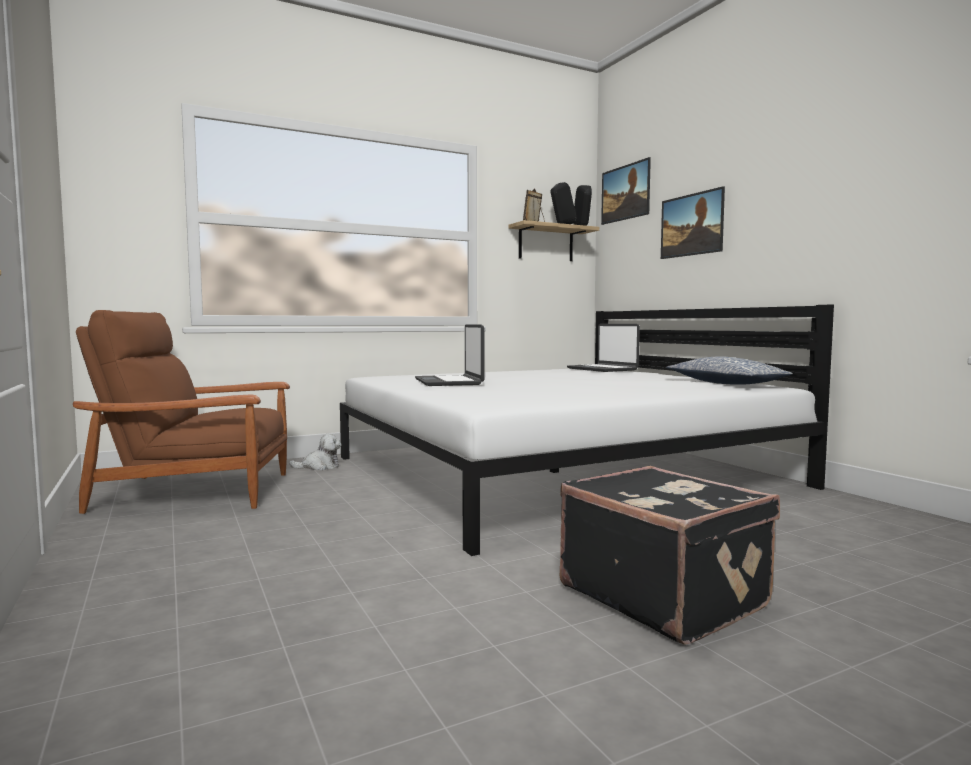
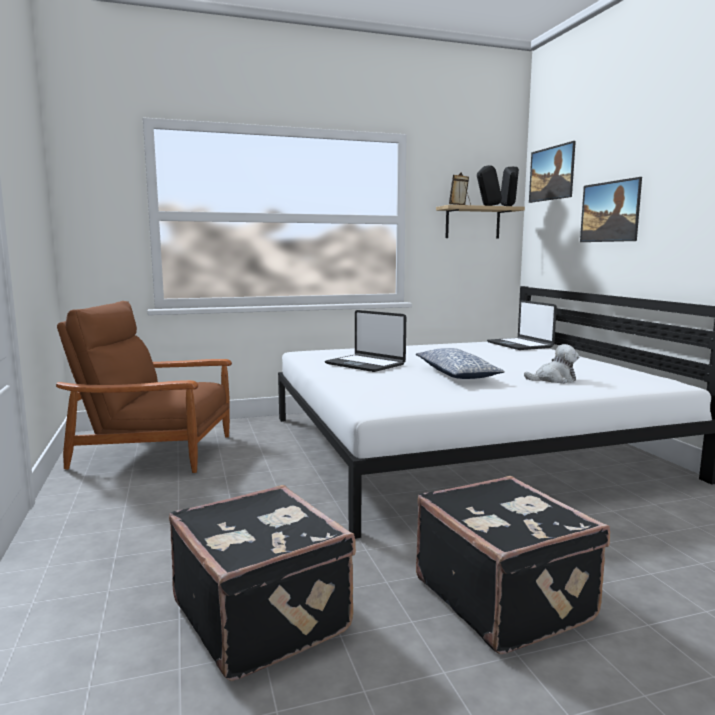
camera: 10 degrees right, 5 degrees up
(319, 467) = (258, 429): plush toy -> plush toy (554, 380)
(391, 634) = (263, 615): none -> black suitcase
(449, 382) = (365, 364): laptop -> laptop turned 45 degrees counterclockwise
(725, 383) = (623, 376): pillow -> pillow (456, 374)

